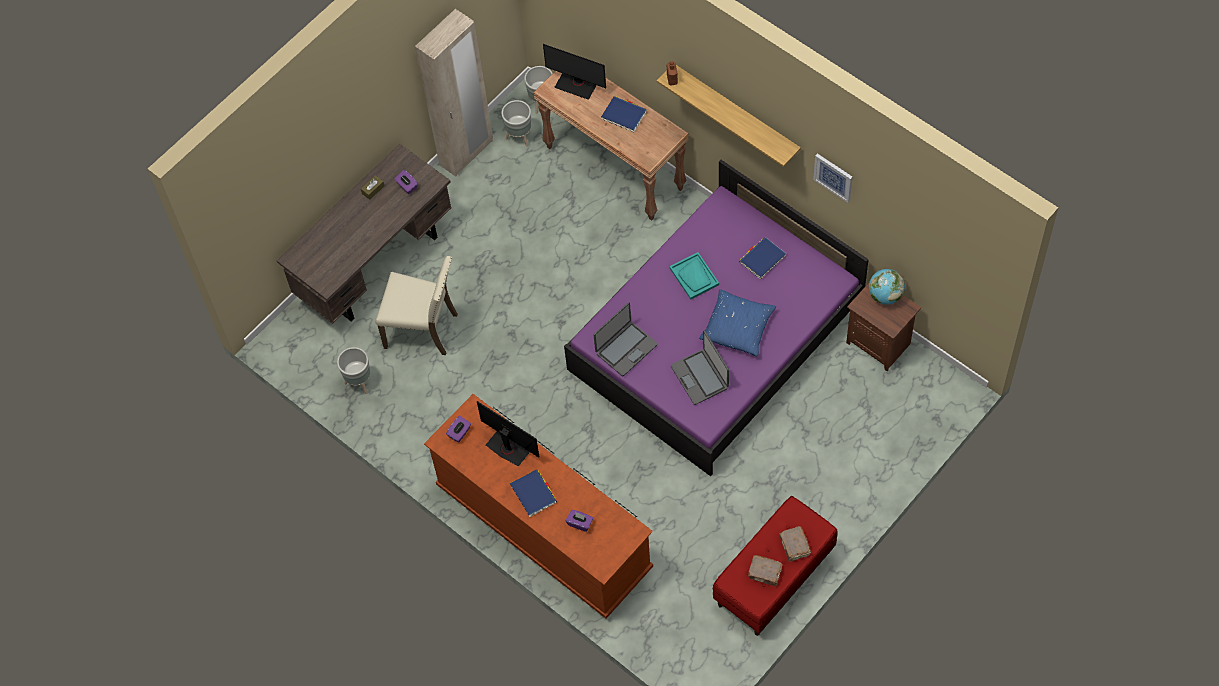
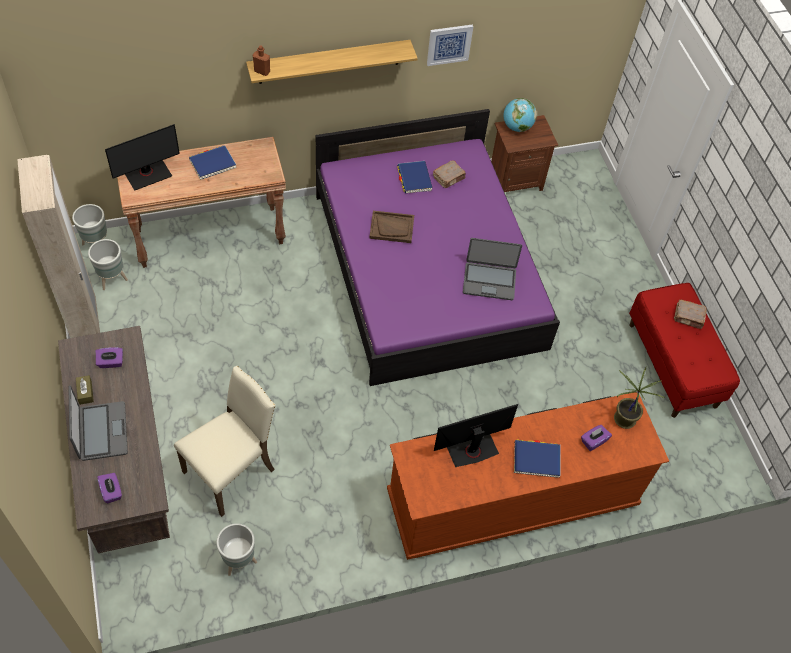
camera: 65 degrees left, 5 degrees down
(459, 433) = (424, 481): purple tissue box -> purple tissue box (111, 491)
(616, 534) = (624, 420): none -> potted plant
(626, 348) = (420, 313): laptop -> laptop (101, 431)
(694, 276) = (392, 228): turquoise tray -> brown tray
(738, 327) = (463, 230): blue pillow -> none
(765, 573) = (701, 351): brown book -> brown book (449, 178)

